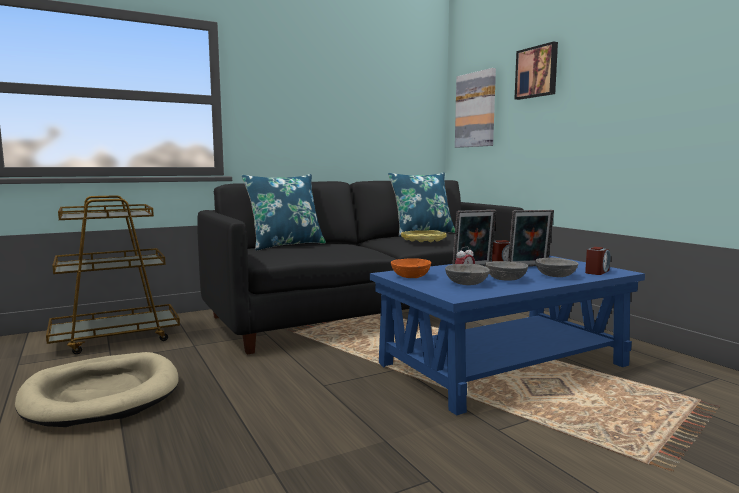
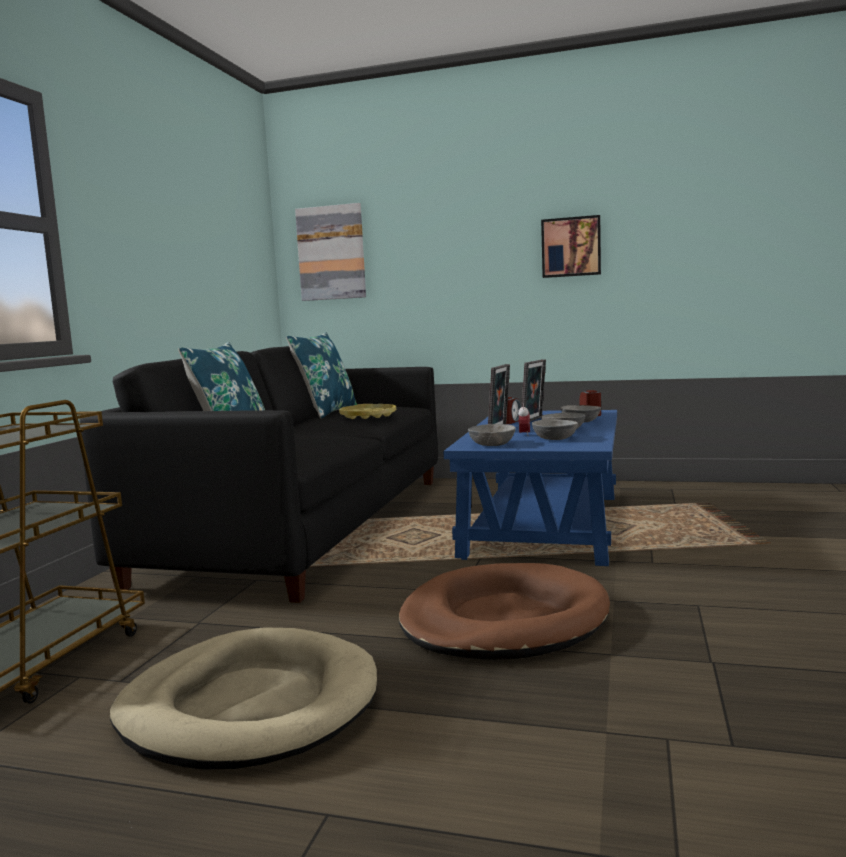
camera: 45 degrees left, 0 degrees up
(291, 415) = (503, 620): none -> brown dog bed
(411, 276) = (491, 444): orange bowl -> grey bowl
(537, 72) = (425, 213): picture -> picture (571, 247)

